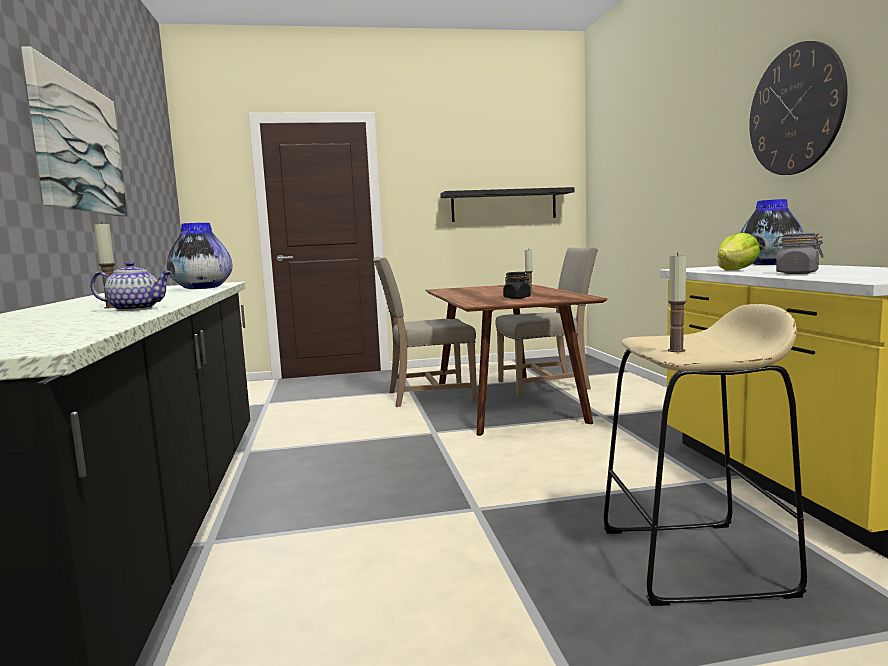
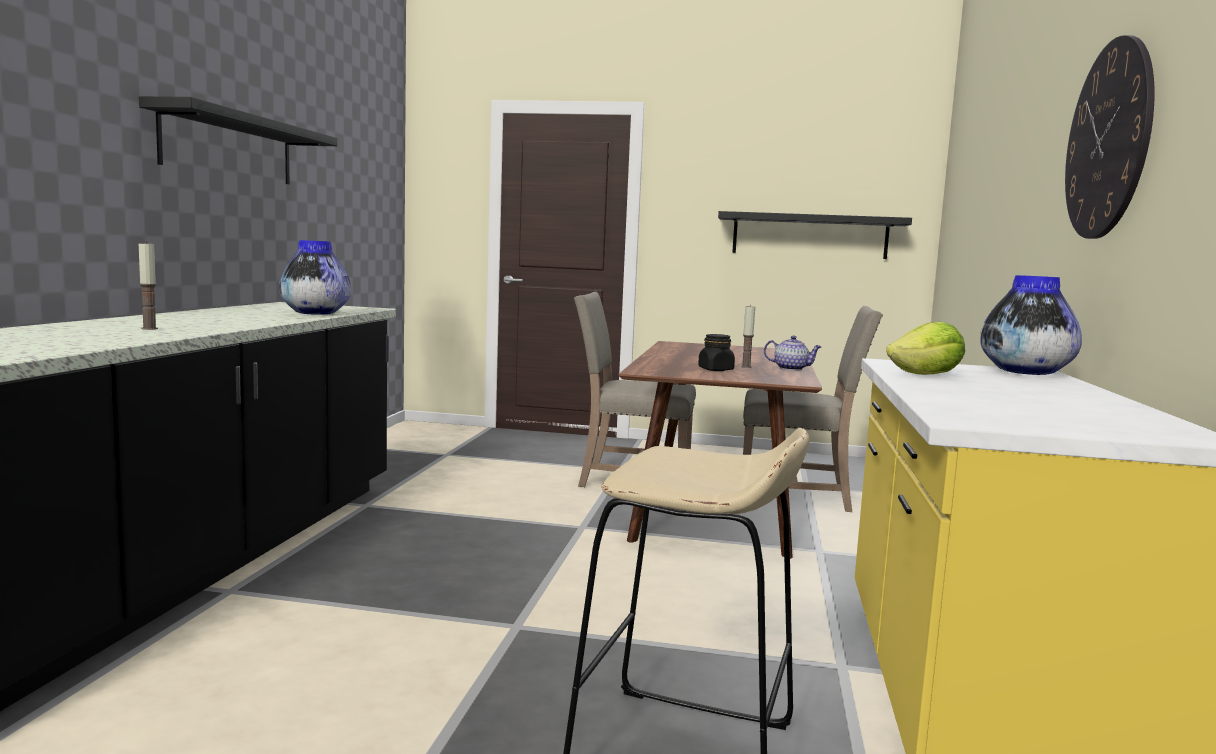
camera: 20 degrees right, 0 degrees up
(79, 146) = (230, 147): picture -> black shelf
(136, 309) = (153, 334): teapot -> teapot (791, 369)
(676, 350) = (635, 472): candle -> none
(796, 273) = (958, 393): grey jar -> none

